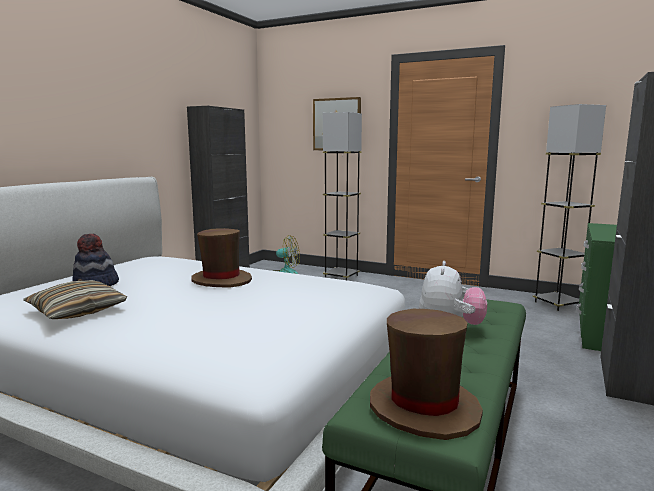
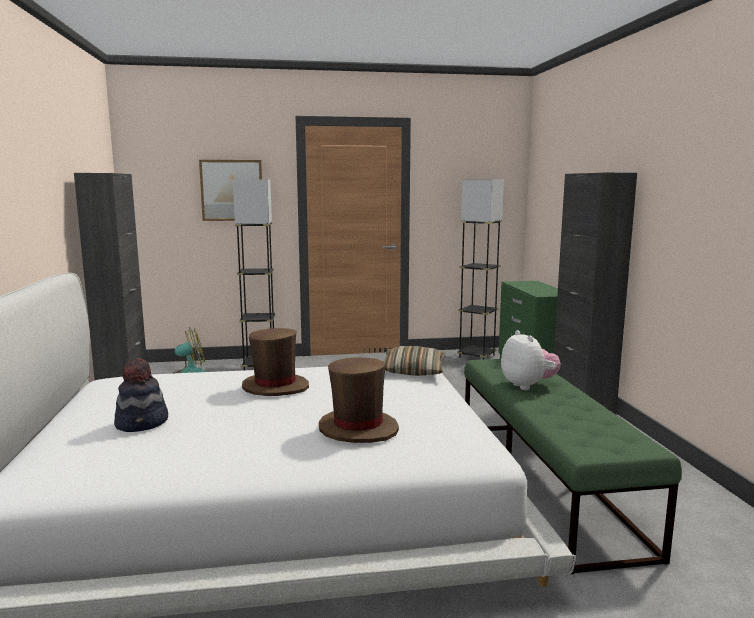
camera: 35 degrees left, 0 degrees up
(77, 311) = (199, 452): pillow -> pillow (413, 371)
(424, 408) = (610, 438): brown hat -> brown hat (358, 429)

